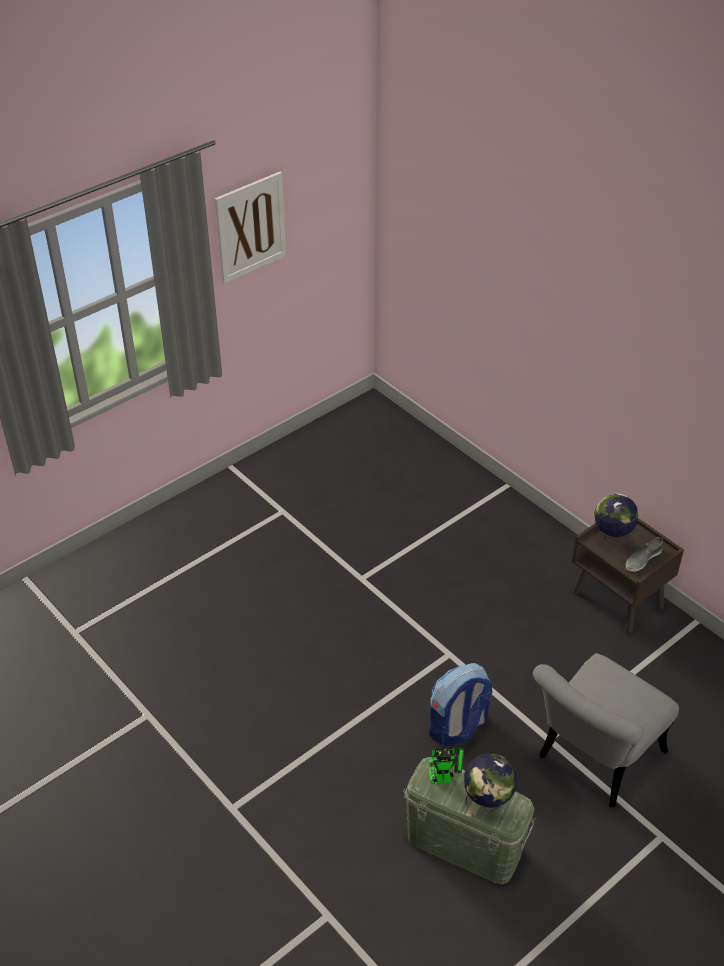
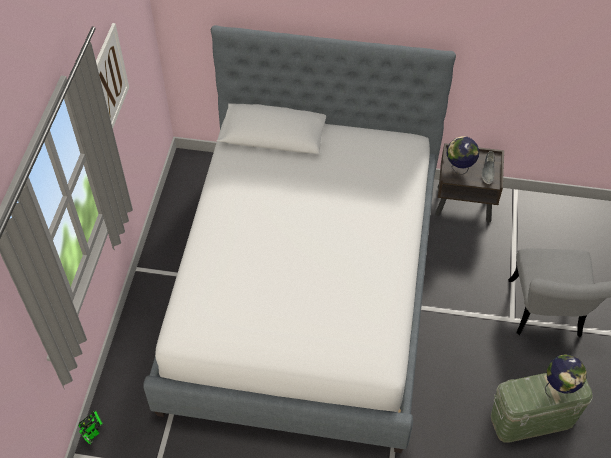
camera: 40 degrees left, 10 degrees up
(362, 575) = (305, 289): none -> bed
(445, 778) = (524, 390): toy robot -> toy robot (94, 433)
(457, 727) = (459, 350): backpack -> none

